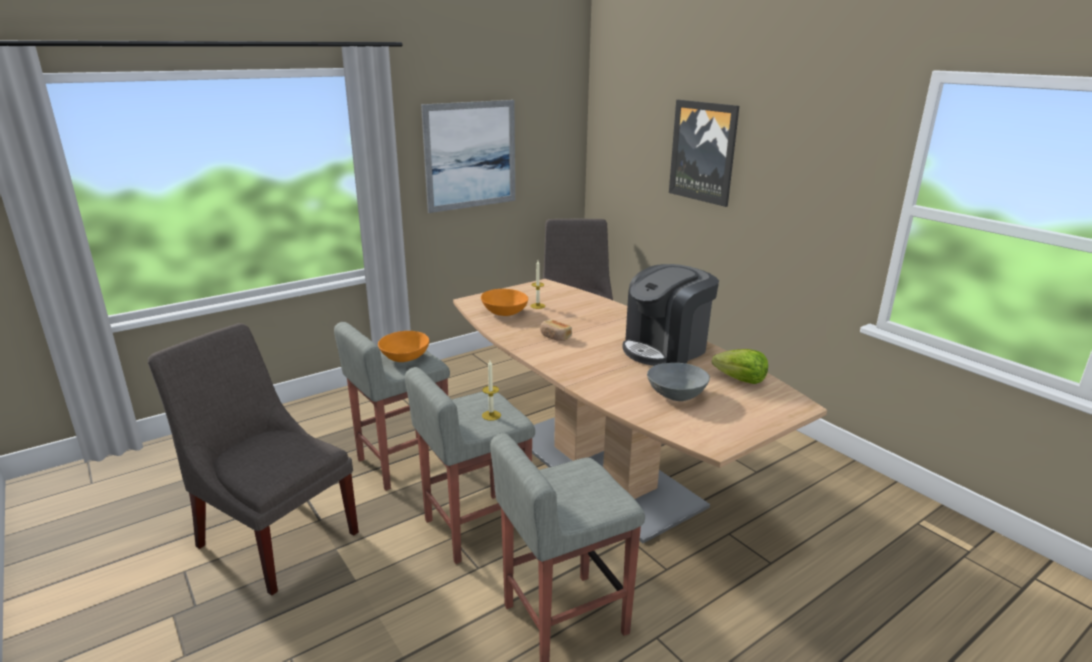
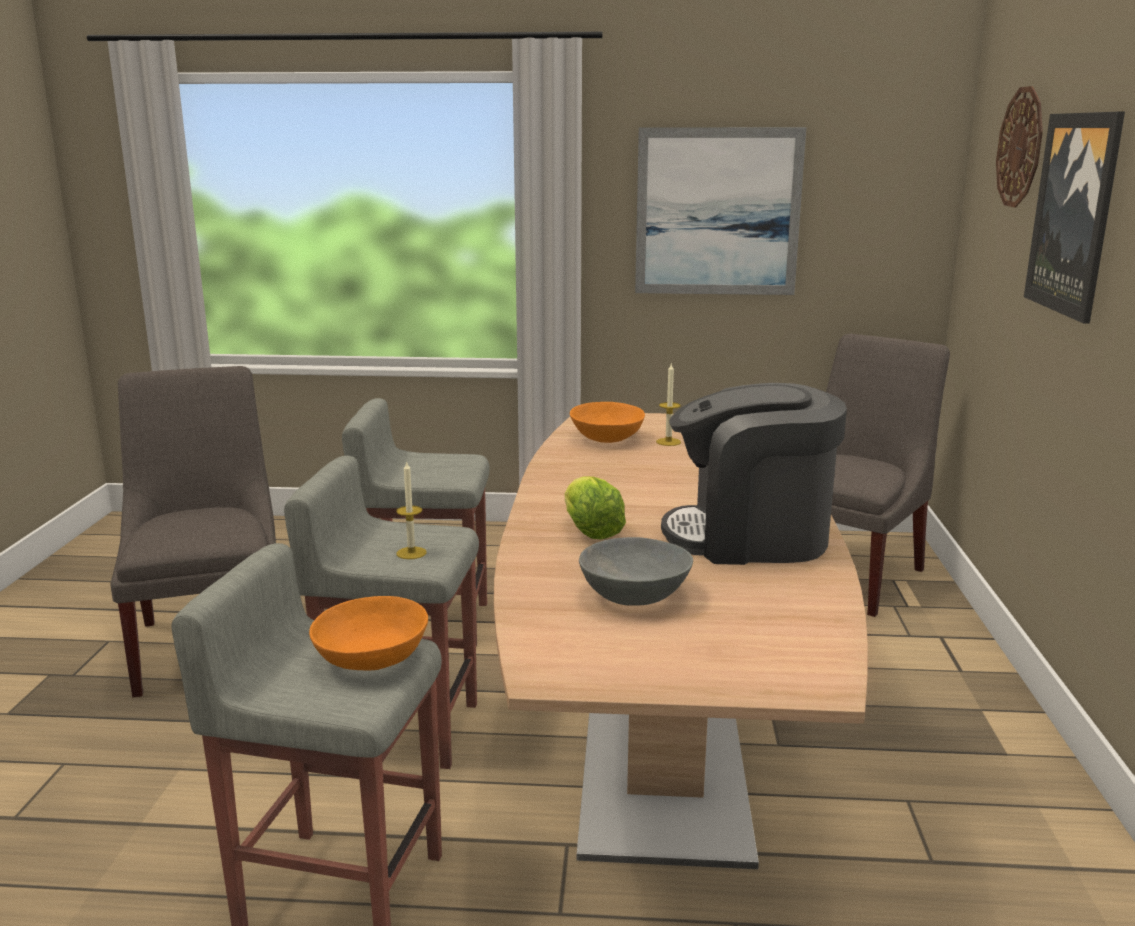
camera: 40 degrees right, 5 degrees down
(404, 357) = (440, 466): orange bowl -> orange bowl (372, 658)
(555, 336) = (614, 480): bread -> none
(645, 113) = (1020, 147): none -> wall clock
(740, 380) = (787, 614): lettuce -> lettuce (590, 531)

